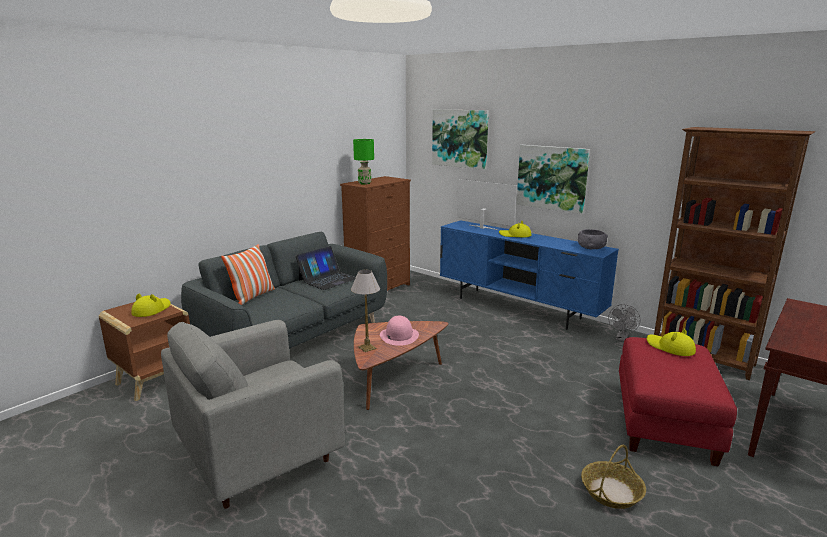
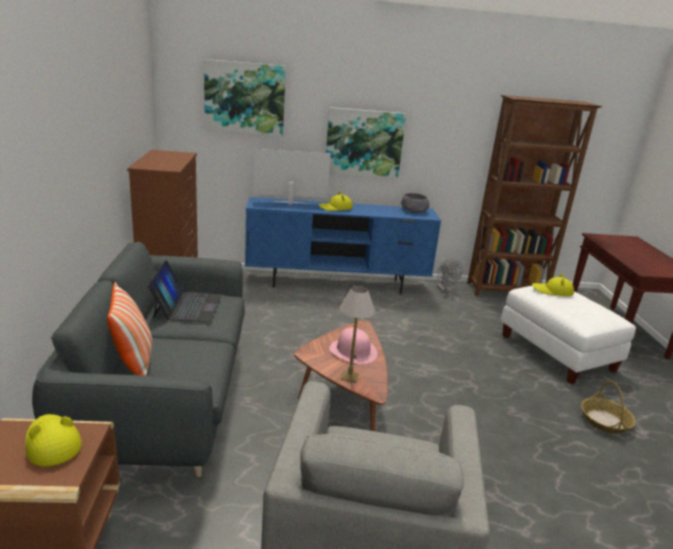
camera: 45 degrees left, 5 degrees up
(364, 183) = (160, 165): green table lamp -> none
(665, 424) = (557, 353): red ottoman -> white ottoman

